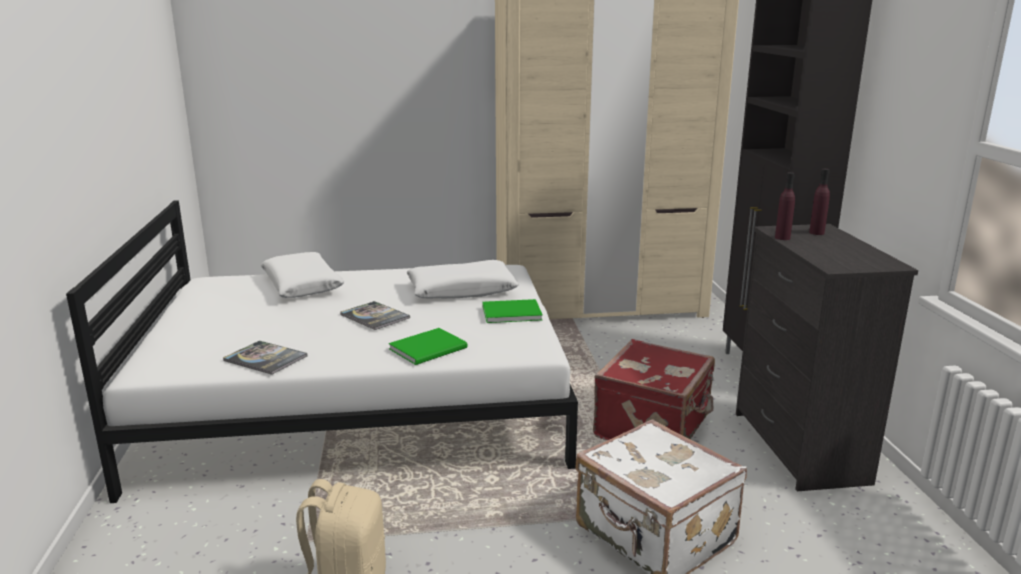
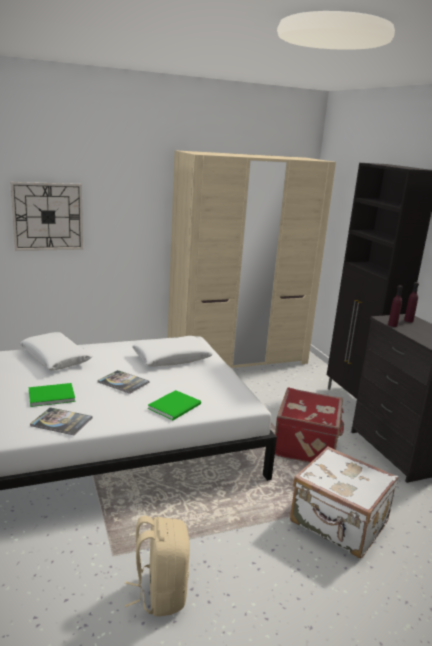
camera: 15 degrees left, 0 degrees up
(320, 98) = (48, 216): none -> wall clock
(509, 312) = (213, 375): green book -> green book (50, 395)

